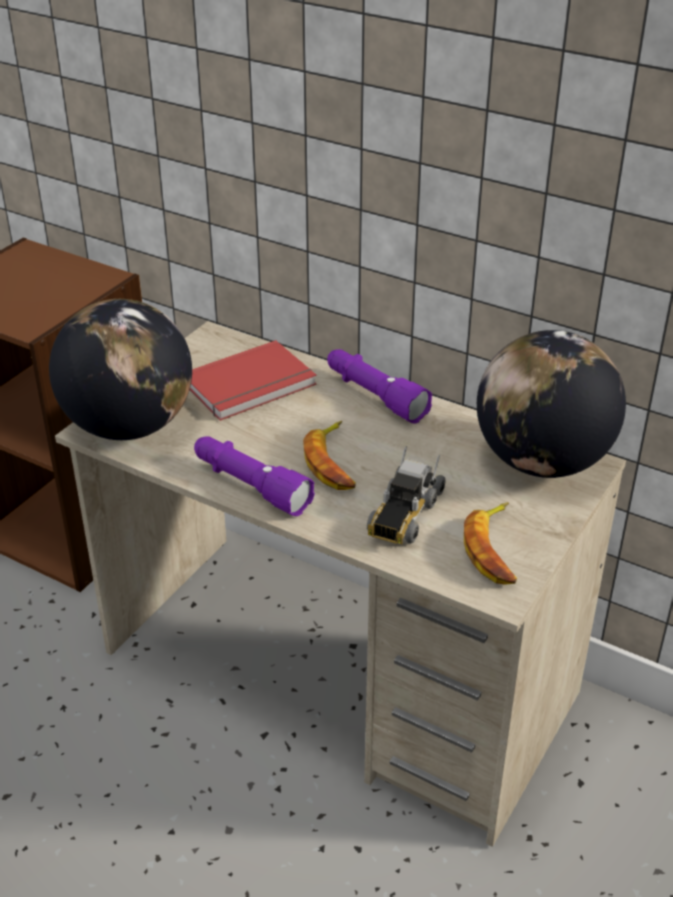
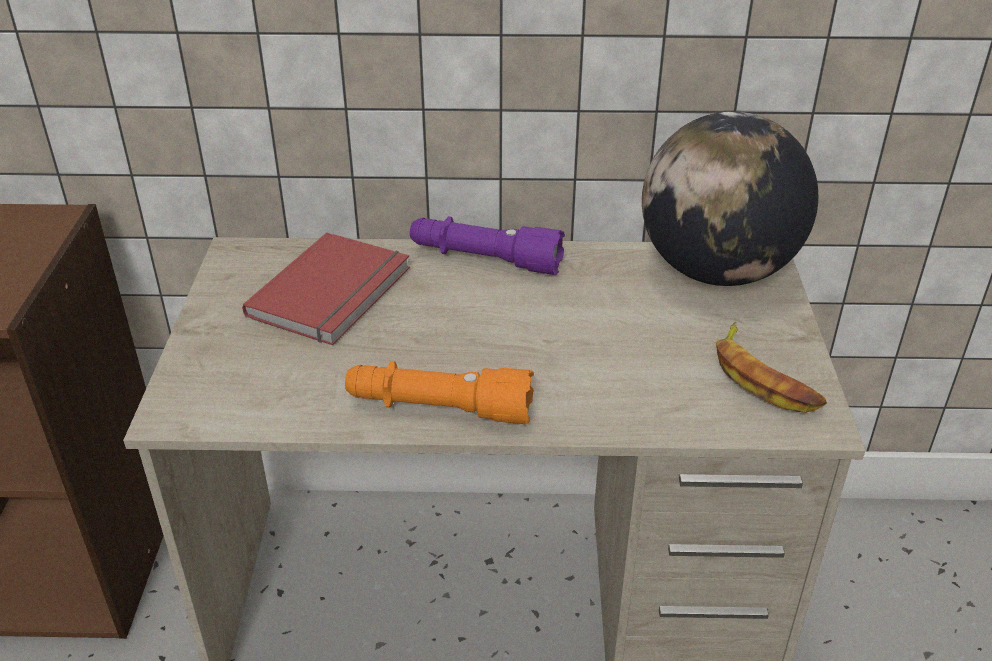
camera: 30 degrees left, 0 degrees up
(129, 426) = (220, 392): globe -> none
(250, 486) = (439, 408): purple flashlight -> orange flashlight
(333, 462) = (509, 347): banana -> none
(404, 514) = (638, 376): toy truck -> none

